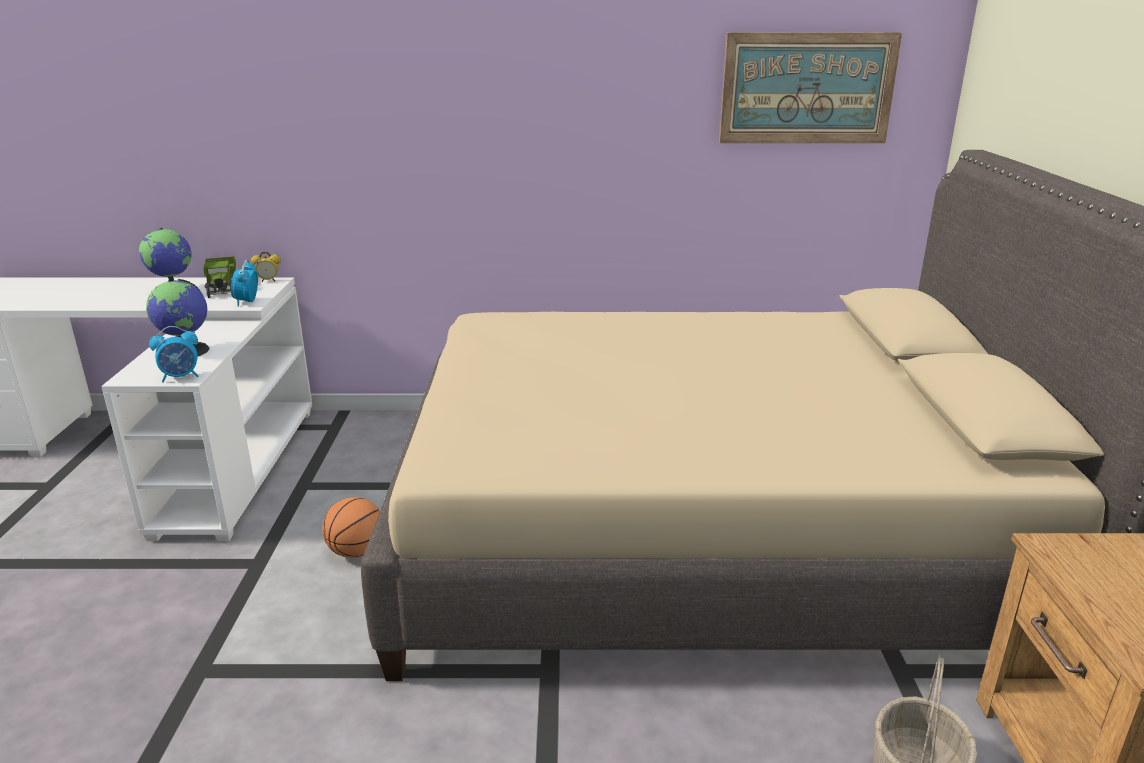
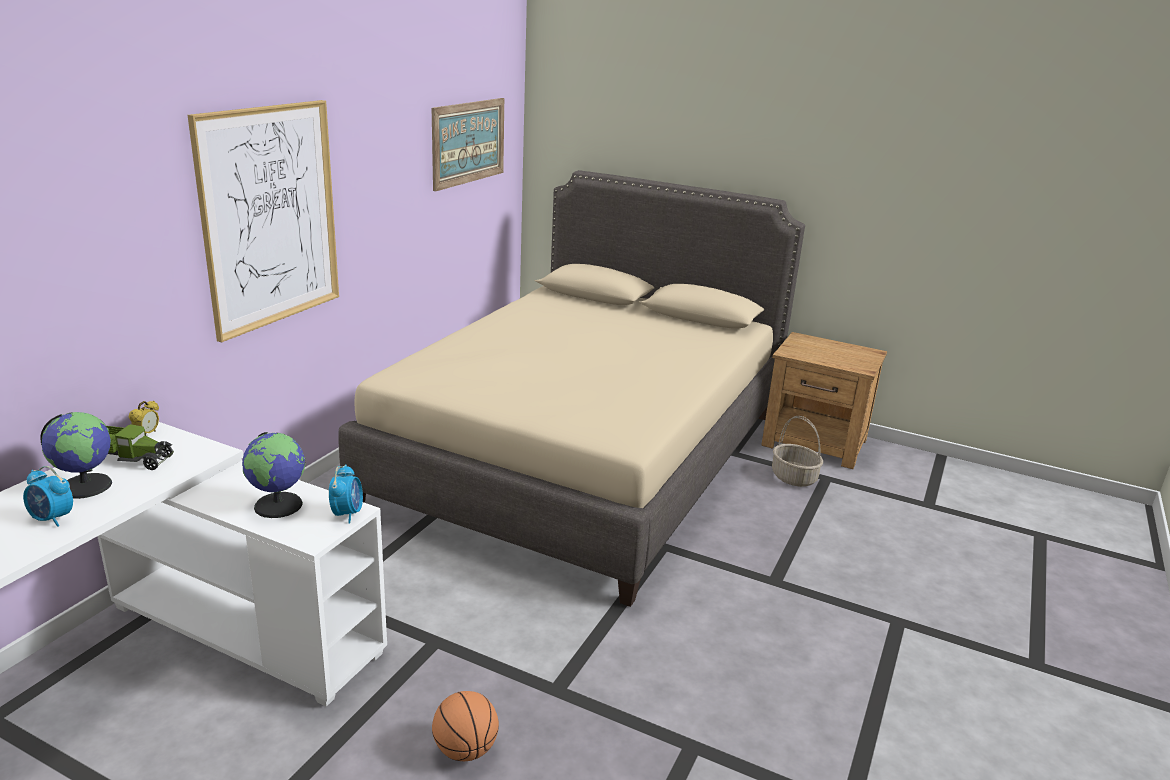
camera: 65 degrees left, 0 degrees up
(247, 302) = (205, 452): alarm clock -> alarm clock (52, 519)
(356, 552) = (469, 589): basketball -> basketball (465, 750)
(441, 123) = (270, 217): none -> picture

